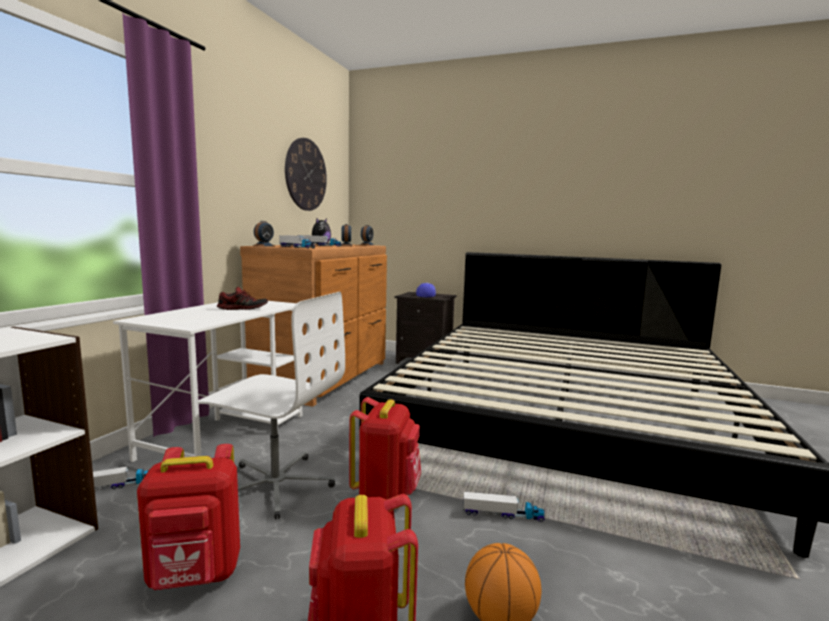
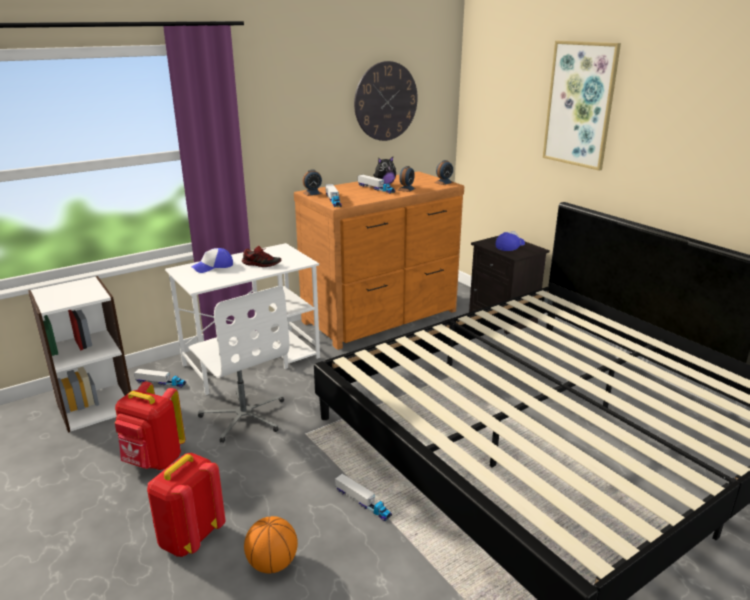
camera: 35 degrees right, 15 degrees up
(183, 314) = (213, 267): none -> cap
(386, 494) = (303, 452): red backpack -> none
(471, 176) = (580, 105): none -> picture

